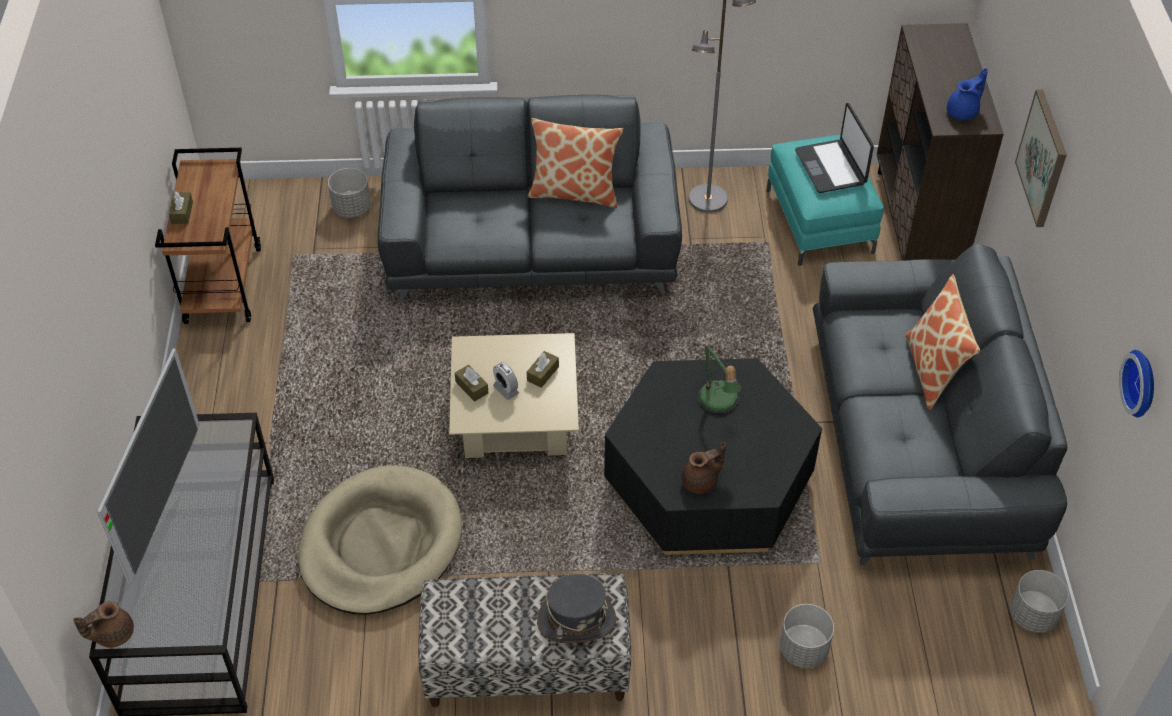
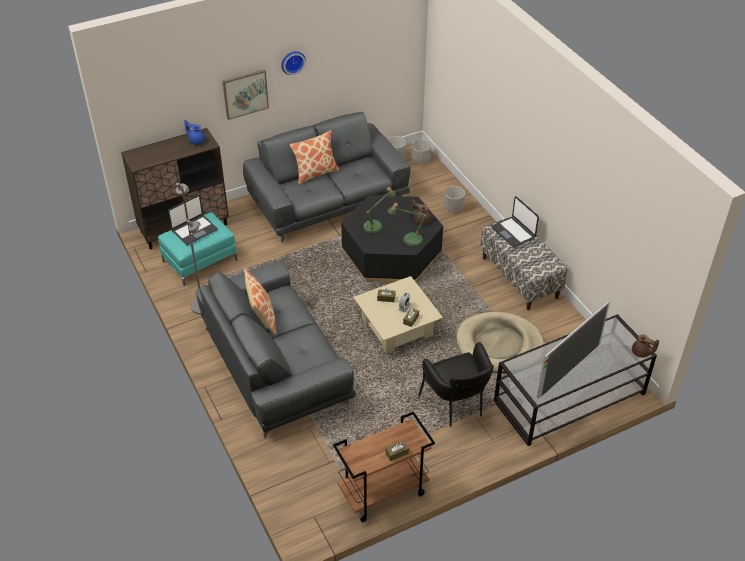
camera: 115 degrees left, 5 degrees down
(165, 500) = (569, 370): television -> television turned 150 degrees clockwise
(300, 427) = (457, 406): none -> black armchair
(352, 208) = (286, 460): grey planter -> grey planter (420, 160)
(576, 620) = (513, 232): grey hat -> laptop
(654, 439) = (409, 239): none -> table lamp
(1143, 383) = (377, 43): wall clock -> wall clock (292, 62)

